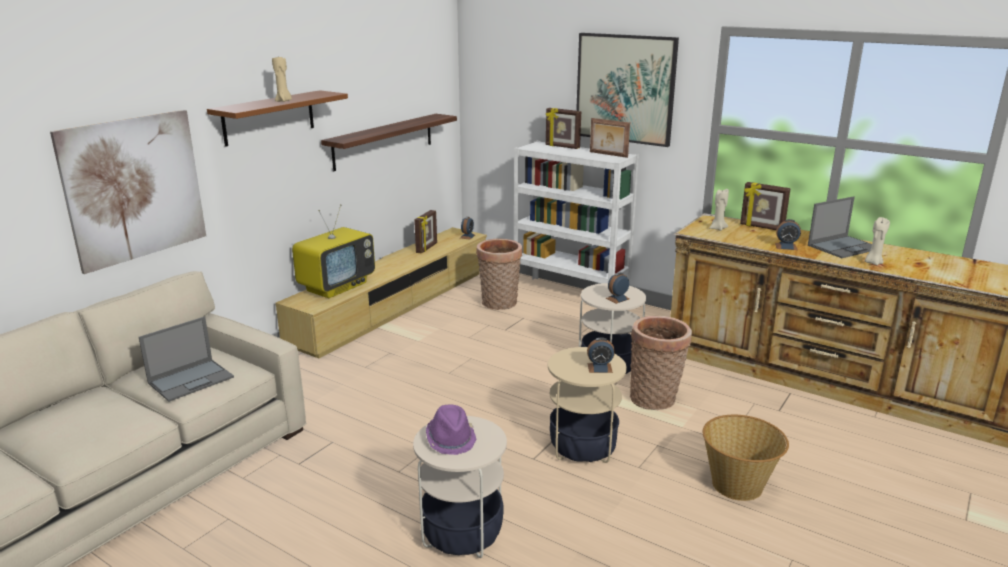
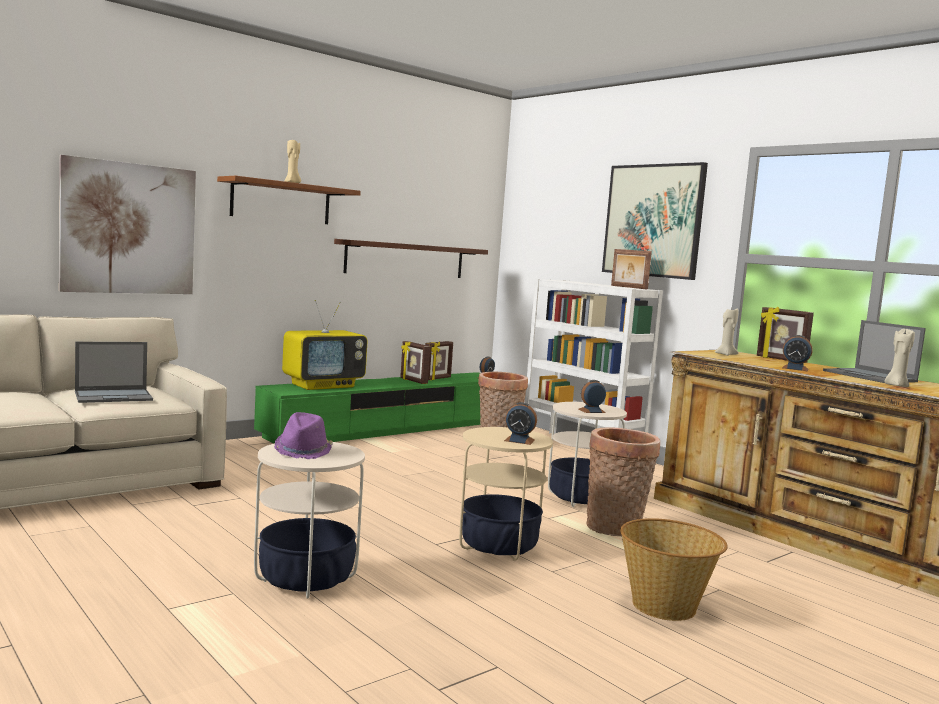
camera: 15 degrees right, 15 degrees down
(395, 307) = (389, 429): beige tv stand -> green tv stand
(562, 147) = (586, 282): picture frame -> picture frame (413, 381)
(844, 247) = (870, 376): laptop -> laptop turned 75 degrees clockwise

